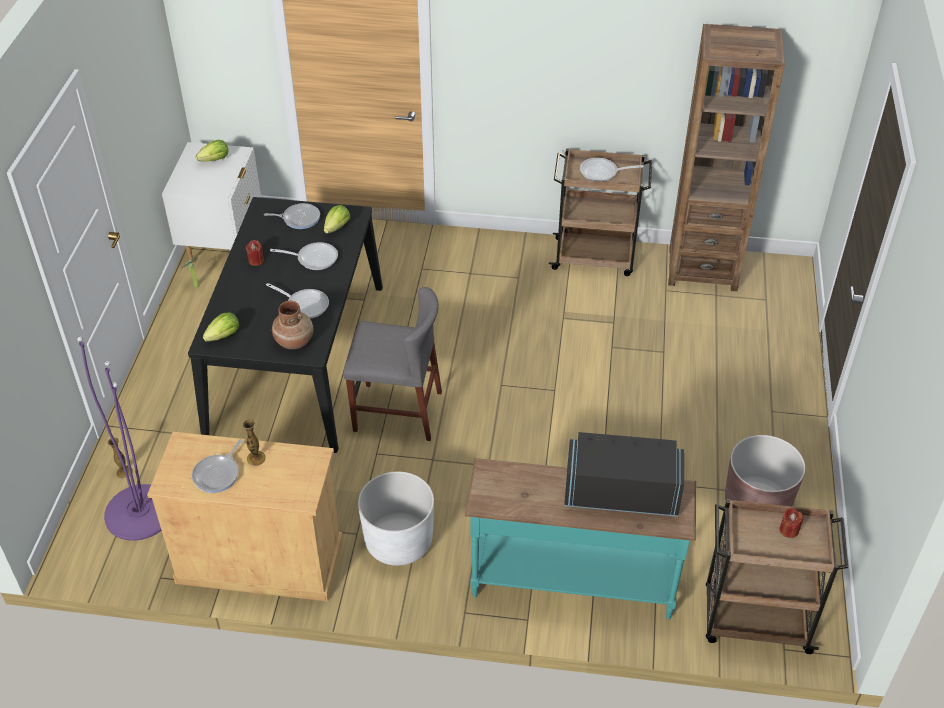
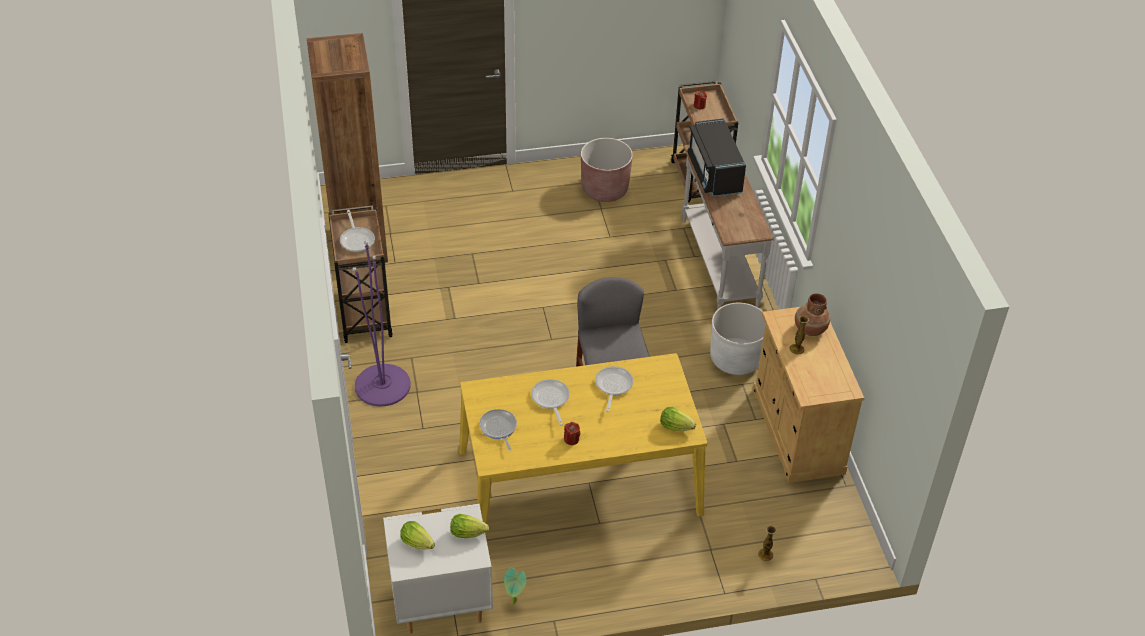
camera: 110 degrees left, 0 degrees up
(139, 512) = (798, 525): purple floor lamp -> purple floor lamp (382, 385)
(218, 474) = (823, 364): frying pan -> none
(294, 341) = (658, 379): brown vase -> brown vase (810, 329)
(297, 358) = (579, 482): black dining table -> yellow dining table
(337, 227) = (501, 397): lettuce -> lettuce (467, 532)
(573, 581) = (717, 264): turquoise console table -> white console table

